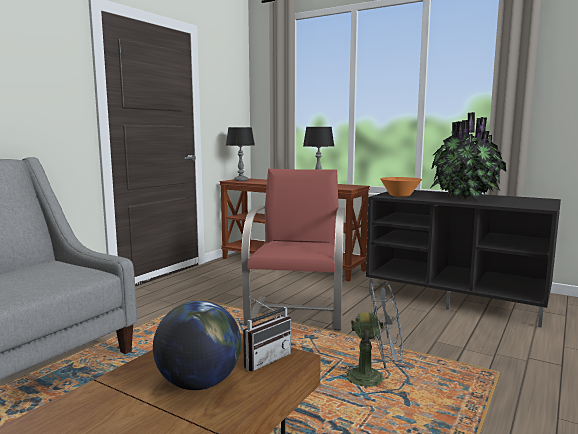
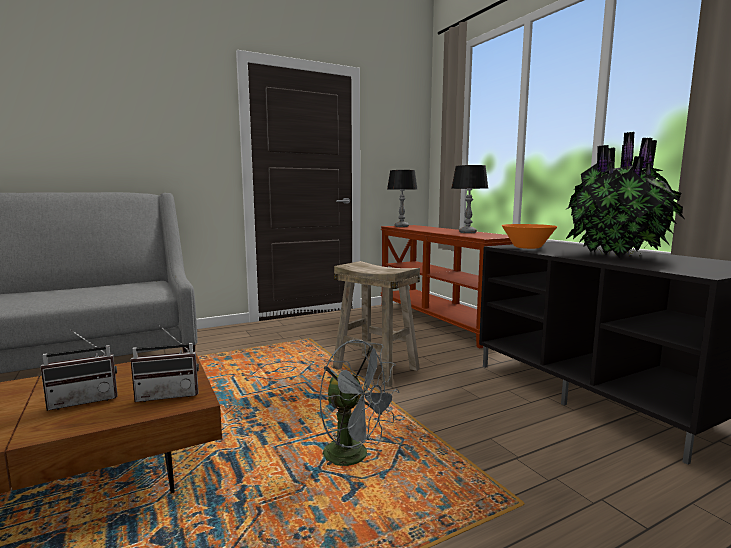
camera: 30 degrees right, 0 degrees up
(199, 383) = (85, 400): globe -> radio
(297, 312) = (376, 369): red armchair -> beige stool

